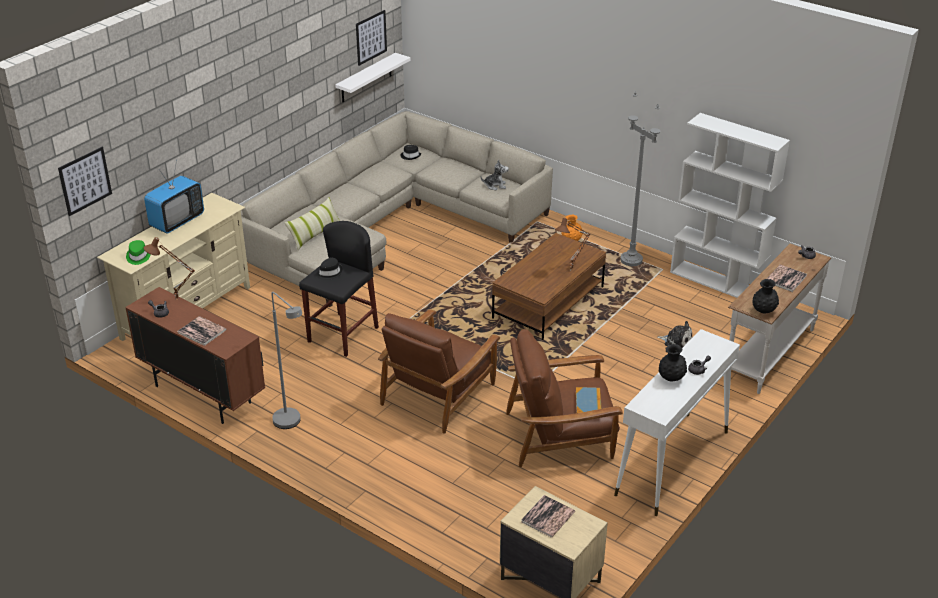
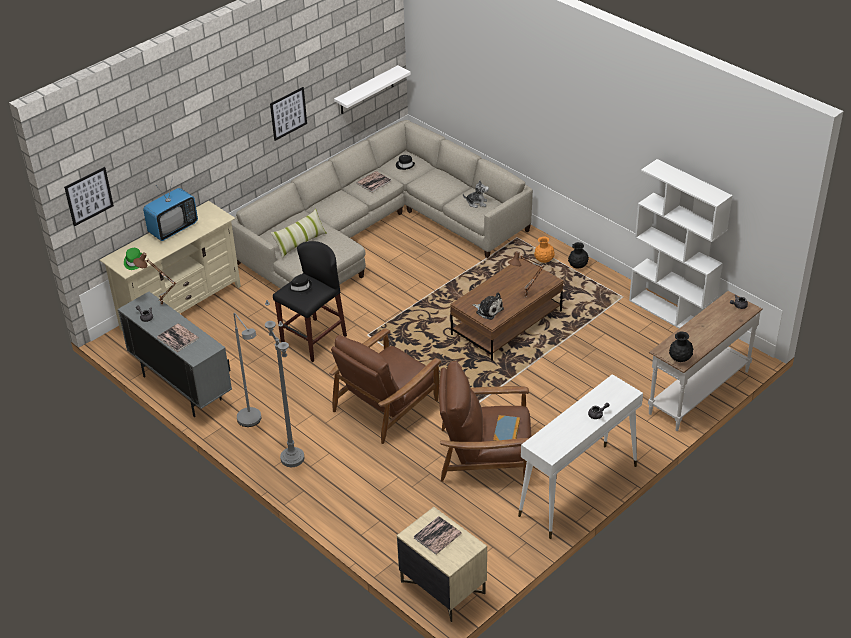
camera: 10 degrees right, 5 degrees up
(202, 394) = (182, 388): brown cabinet -> grey cabinet
(371, 37) = (371, 53): picture -> picture (288, 113)
(631, 260) = (595, 285): grey floor lamp -> grey floor lamp (292, 458)
(671, 378) = (570, 420): black vase -> black vase (577, 266)
(676, 341) = (615, 372): plush toy -> plush toy (488, 310)
(785, 279) = (711, 327): book -> book (373, 182)

